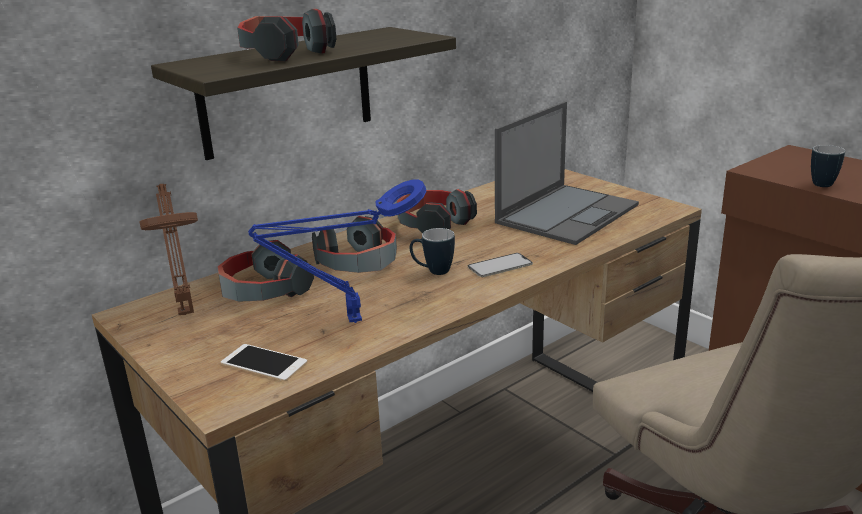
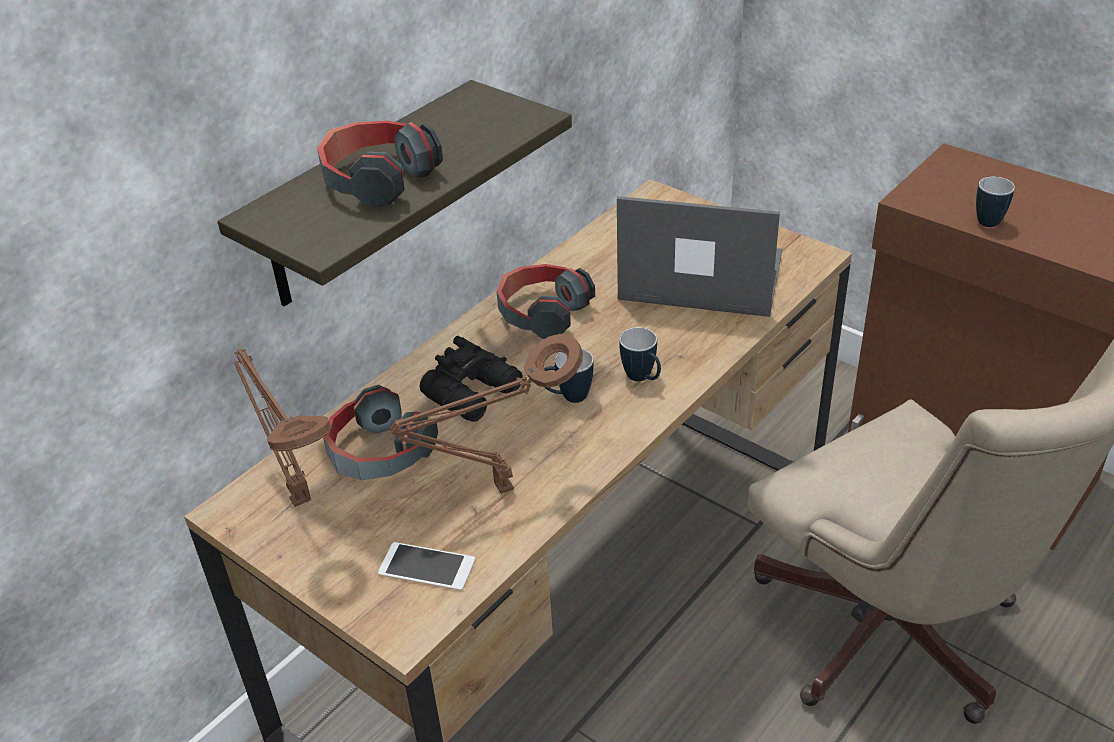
camera: 10 degrees left, 15 degrees up
(349, 320) = (498, 490): blue table lamp -> brown table lamp
(359, 263) = (475, 393): headphones -> black binoculars
(500, 265) = (643, 379): phone -> mug
(567, 213) = (699, 276): laptop -> laptop turned 105 degrees counterclockwise

